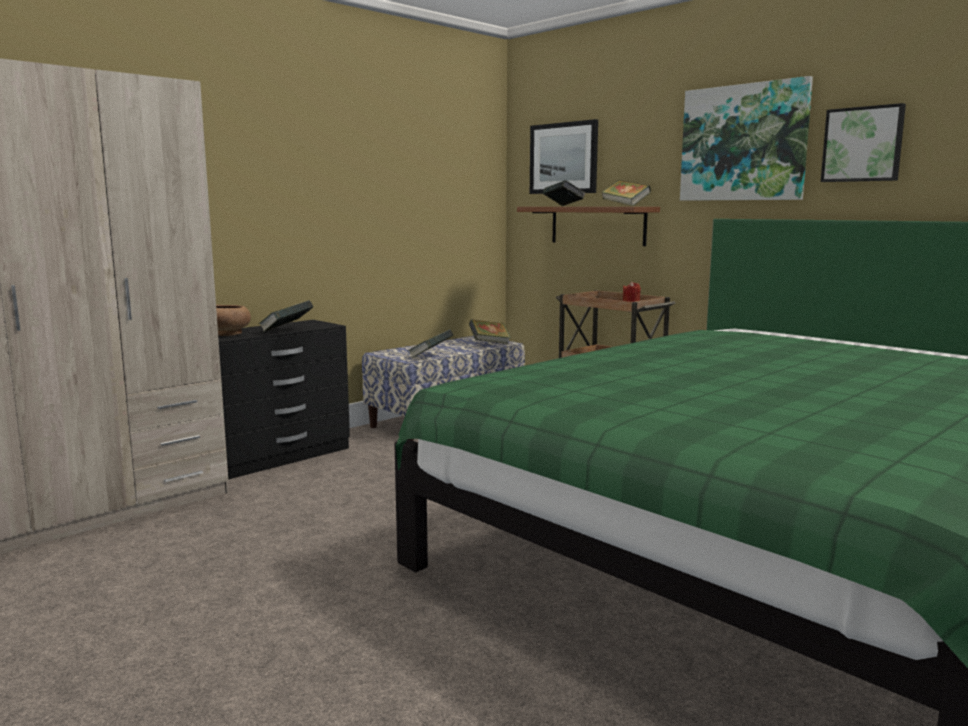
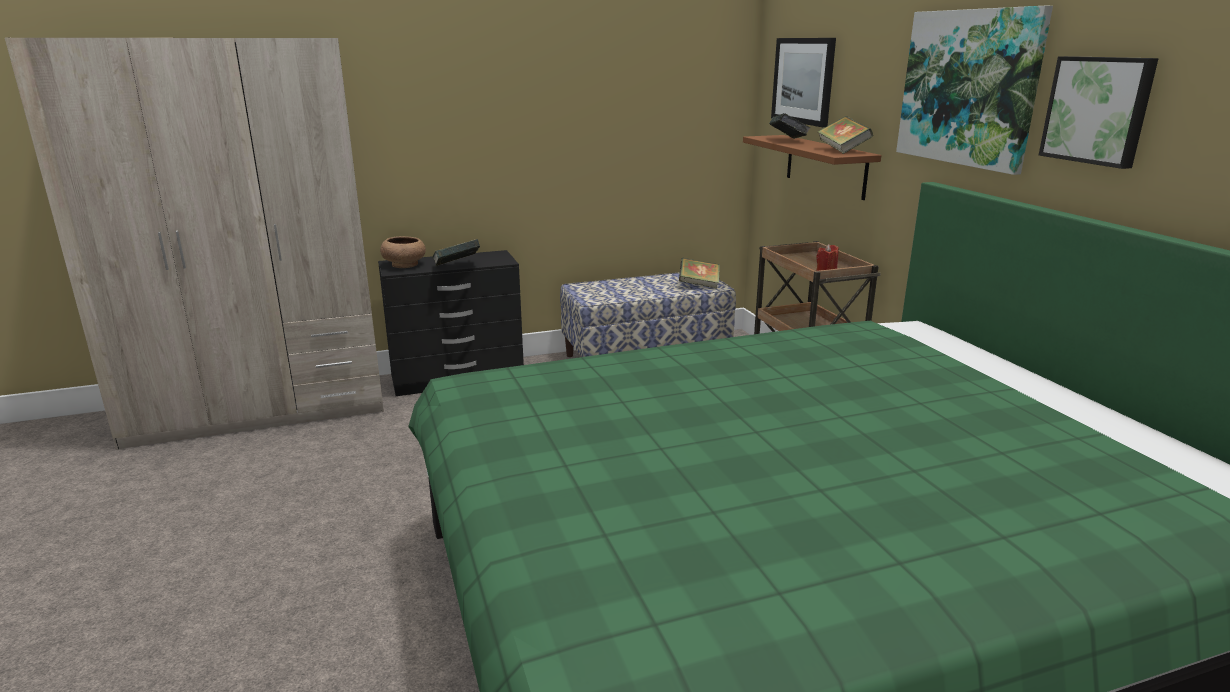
camera: 25 degrees right, 10 degrees up
(430, 356) = (615, 298): book -> none

